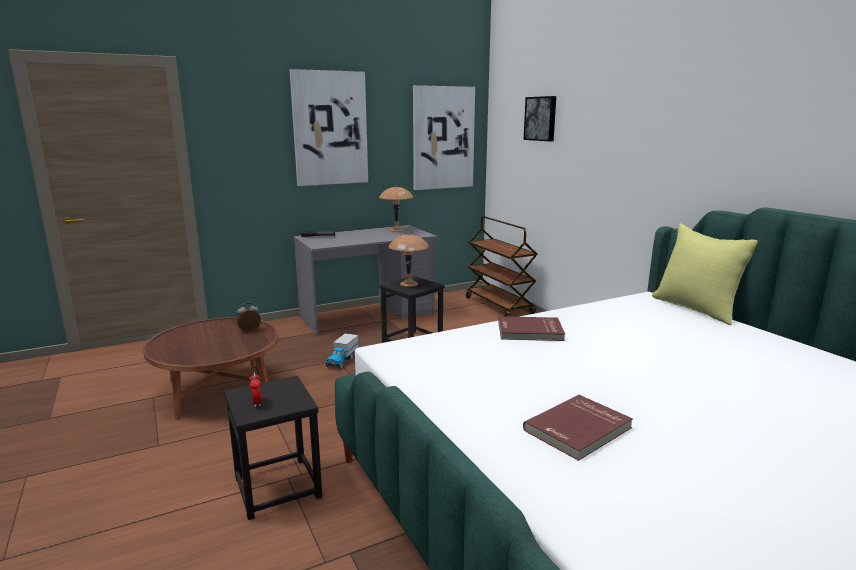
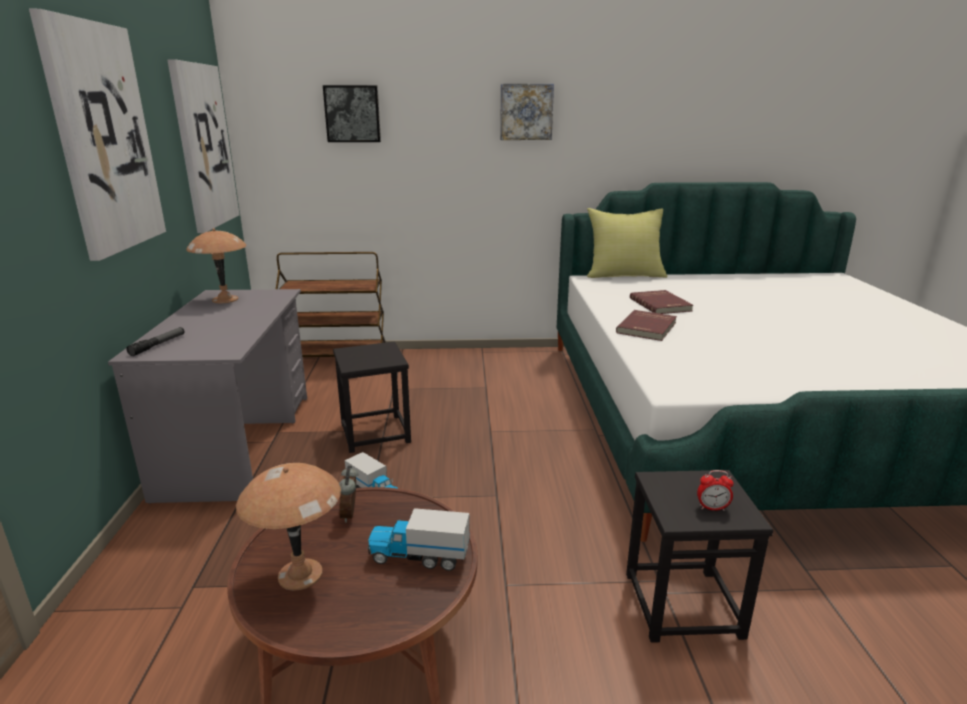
camera: 65 degrees left, 5 degrees up
(216, 350) = (419, 556): none -> toy truck
(409, 284) = (366, 356): brown table lamp -> brown table lamp (299, 574)
(579, 430) = (849, 355): red book -> red book (661, 304)
(652, 118) = (526, 112): none -> picture

